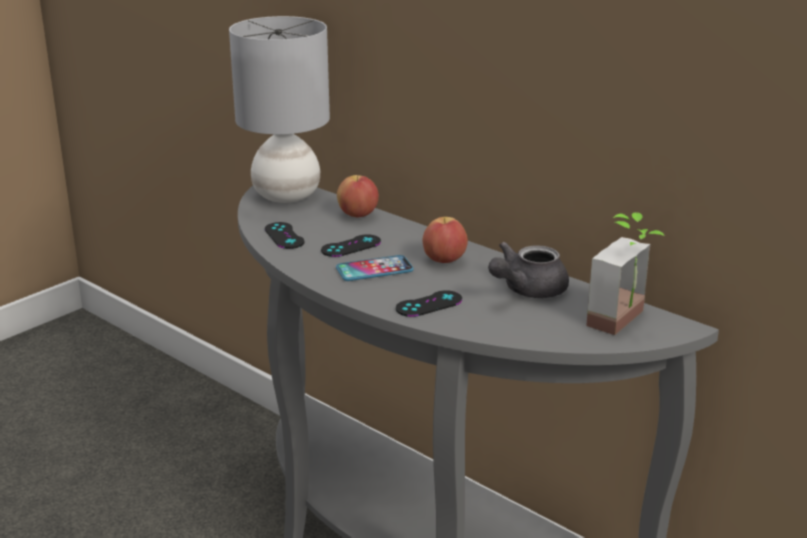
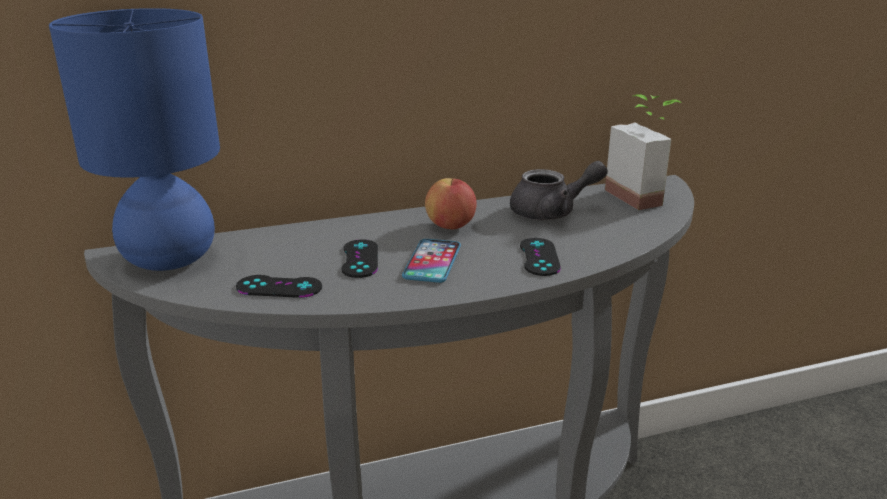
camera: 60 degrees left, 0 degrees up
(285, 196) = (168, 259): grey table lamp -> blue table lamp
(358, 215) = (287, 236): apple -> none
(527, 290) = (552, 212): grey teapot -> grey teapot turned 90 degrees counterclockwise

